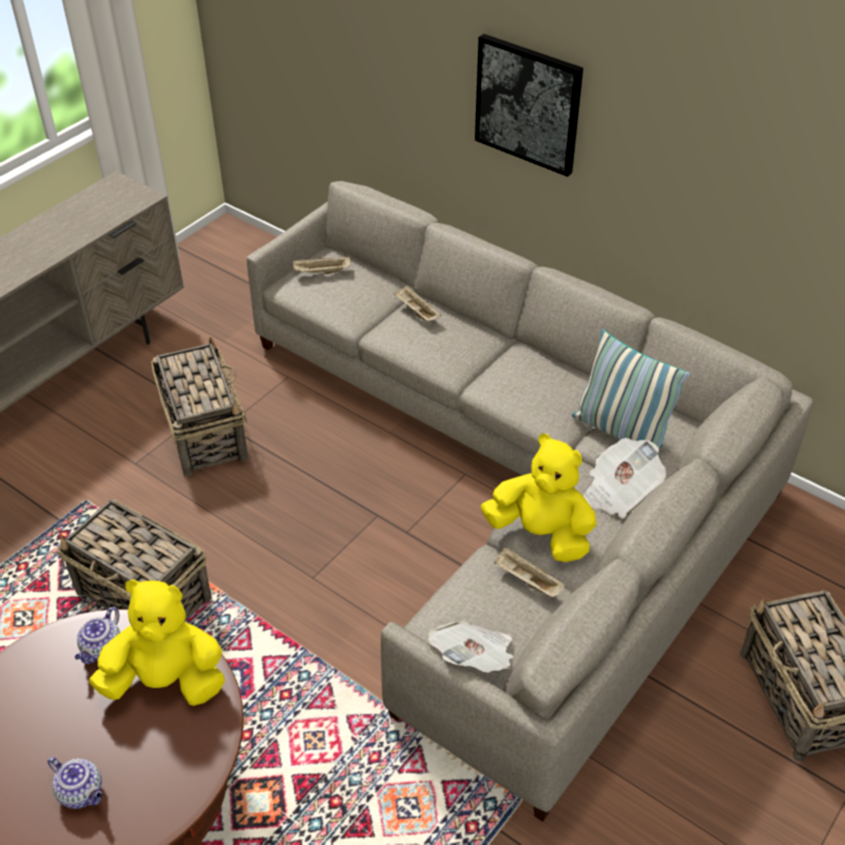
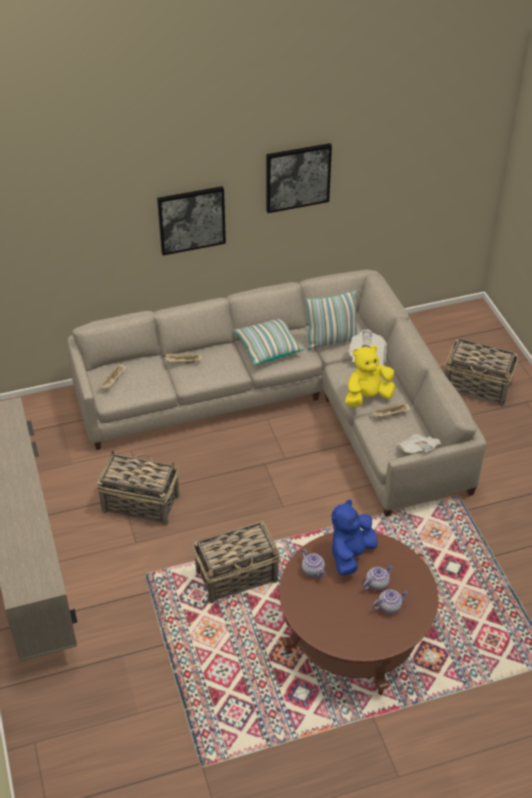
camera: 55 degrees left, 0 degrees up
(124, 749) = (377, 583): none -> teapot
(166, 681) = (351, 554): yellow plush toy -> blue plush toy
(529, 374) = (268, 348): none -> pillow
(711, 121) = (297, 177): none -> picture

